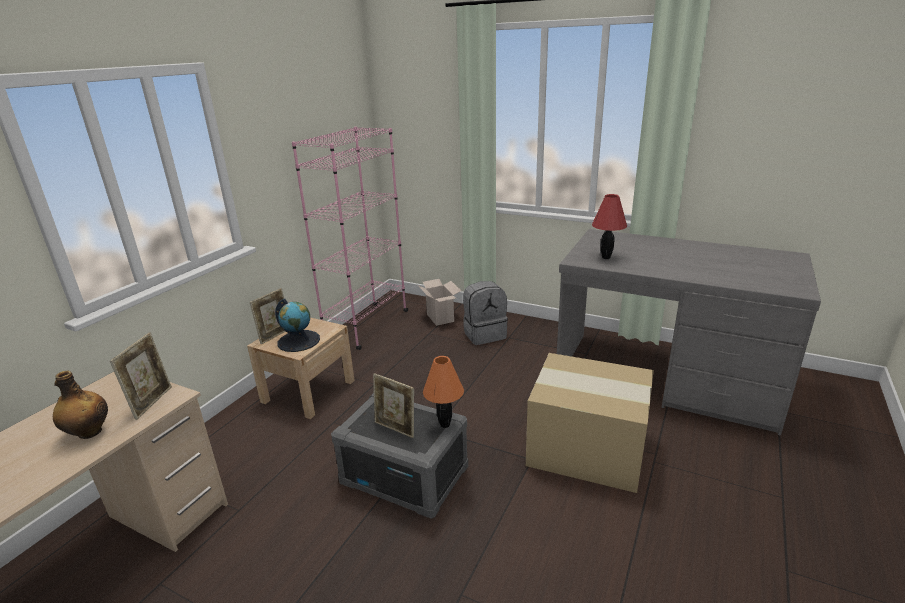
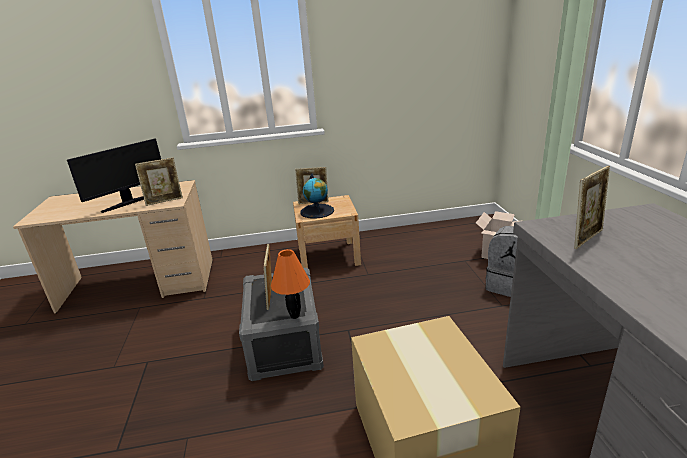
camera: 55 degrees right, 0 degrees up
(89, 432) = (129, 202): bottle -> monitor
(367, 326) = (430, 232): pink bookcase -> none
(605, 257) = (586, 238): red table lamp -> picture frame

